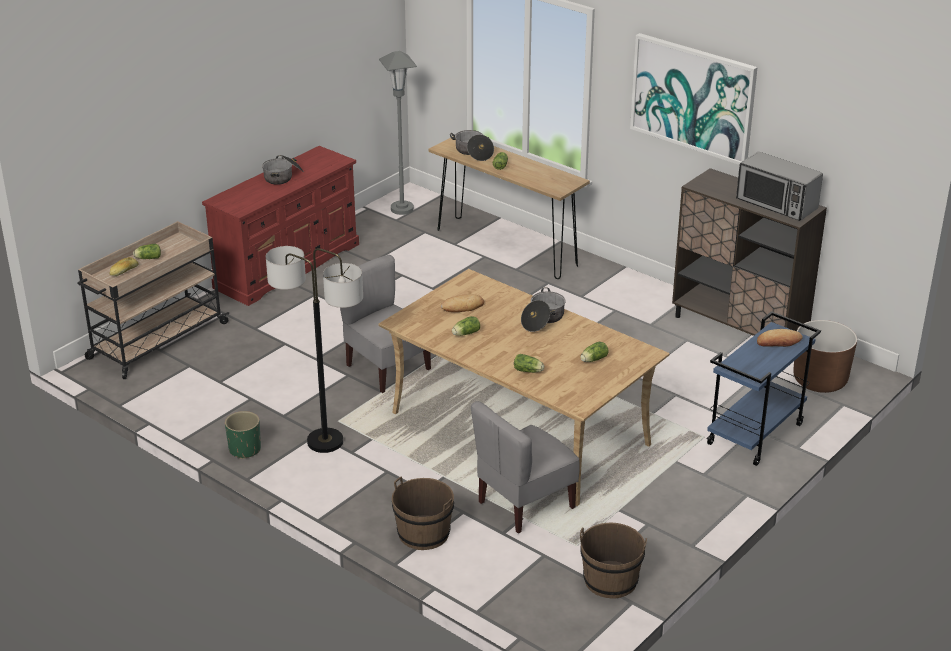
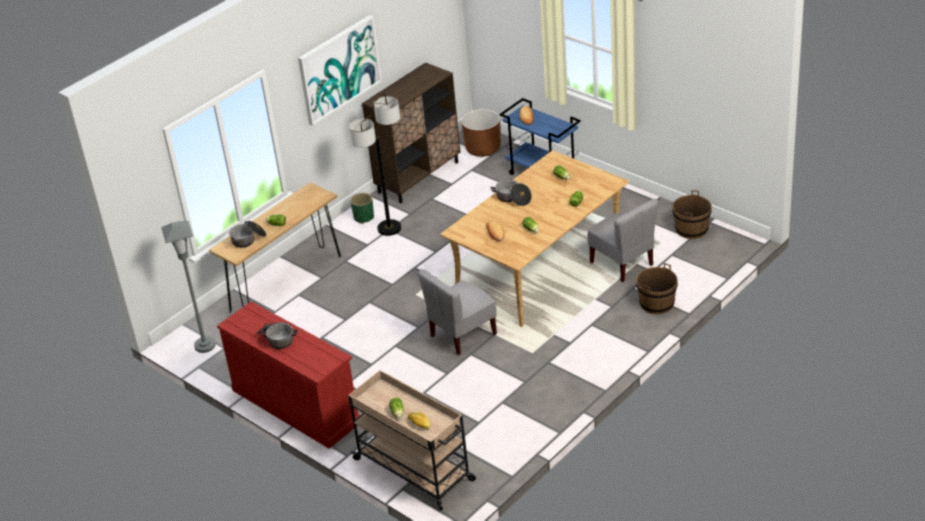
camera: 85 degrees left, 5 degrees up
(245, 449) = (569, 396): green planter -> green planter (364, 217)
(325, 441) = (557, 357): floor lamp -> floor lamp (389, 228)
(776, 204) = (420, 79): microwave -> none

